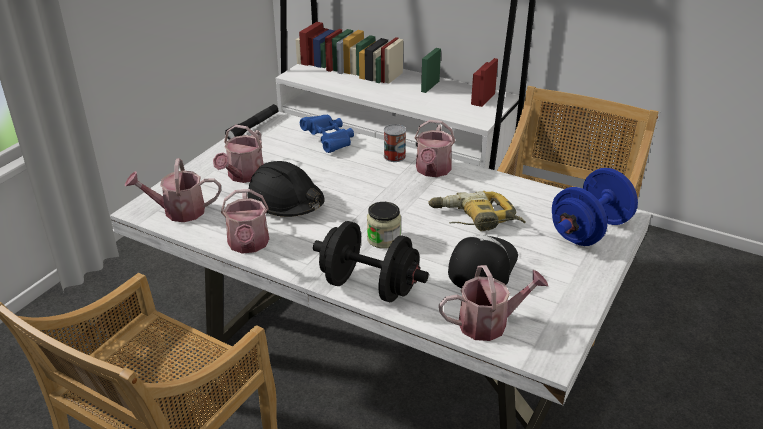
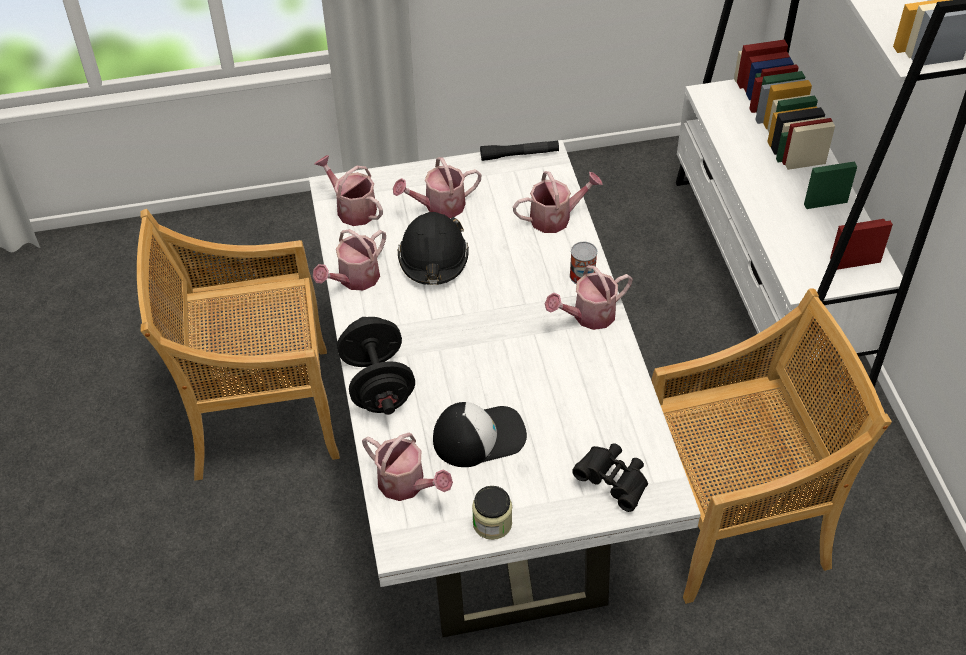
camera: 50 degrees right, 15 degrees up
(329, 141) = (556, 217): blue binoculars -> watering can
(383, 239) = (448, 352): jar -> jar (492, 523)
(474, 219) = (542, 392): power drill -> none
(590, 231) = (613, 482): blue dumbbell -> black binoculars

